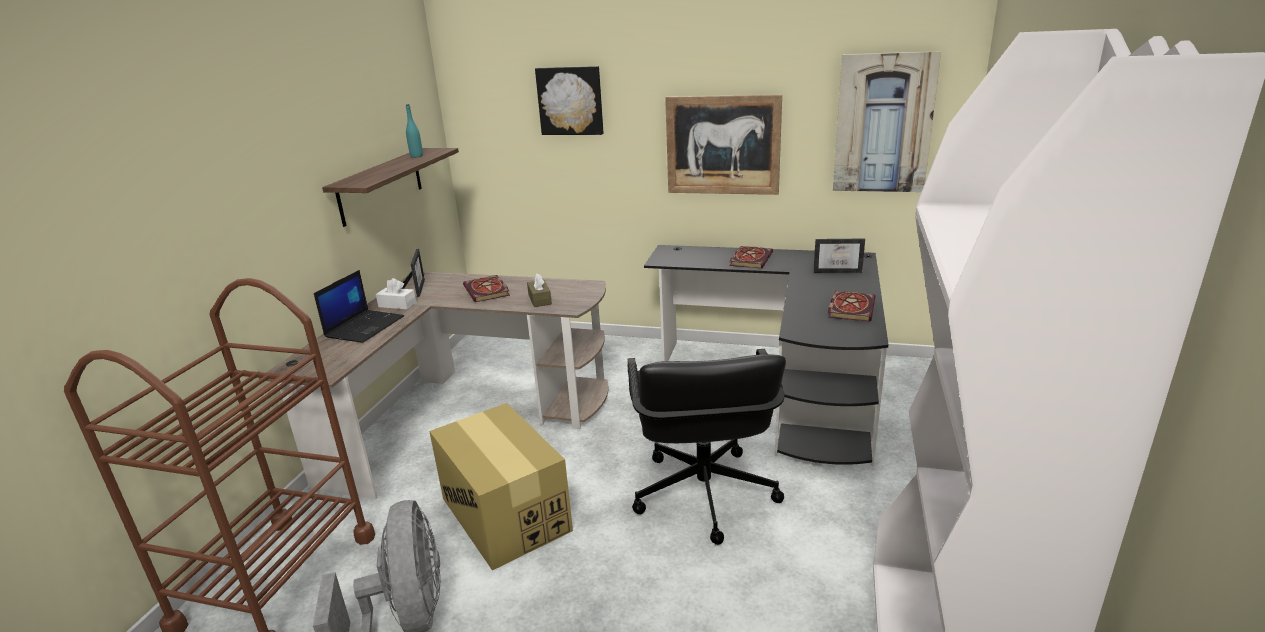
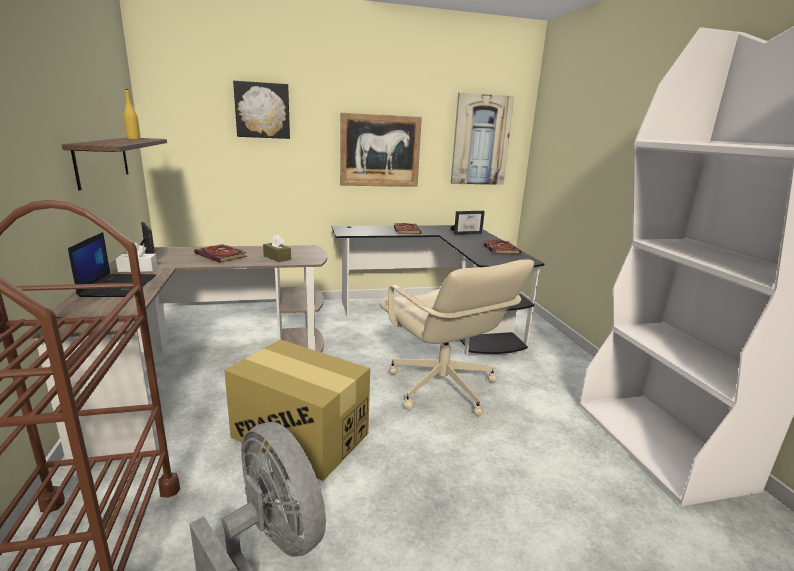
camera: 30 degrees left, 5 degrees down
(416, 156) = (134, 139): turquoise bottle -> yellow bottle
(703, 494) = (442, 387): black office chair -> beige office chair

